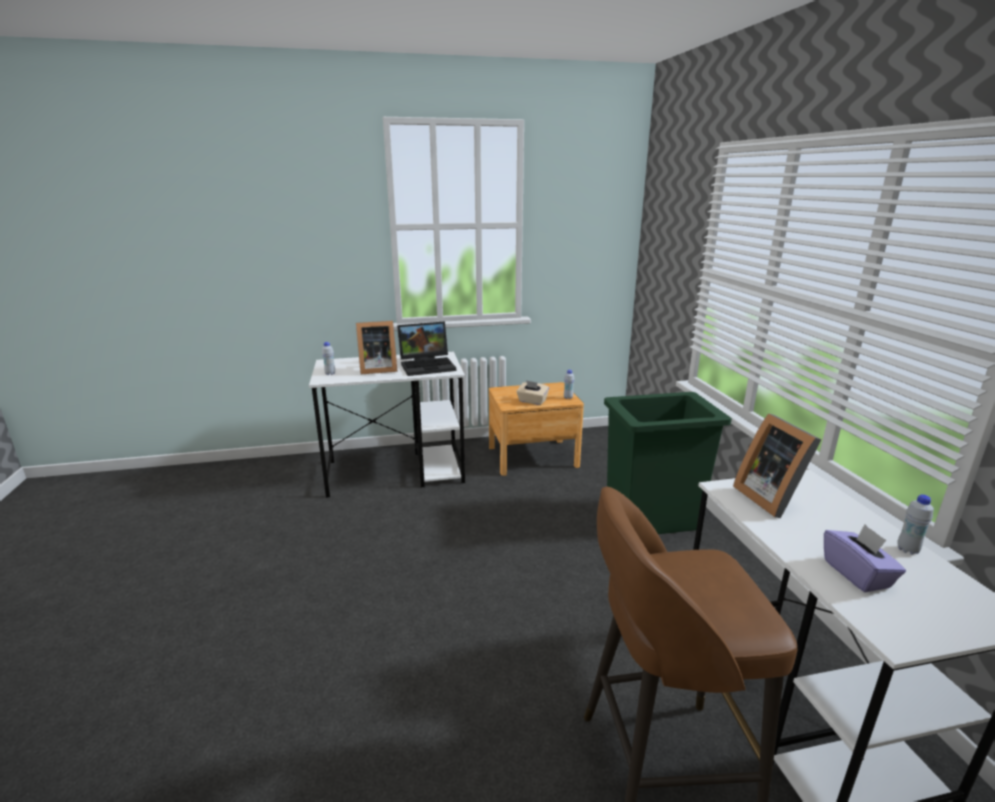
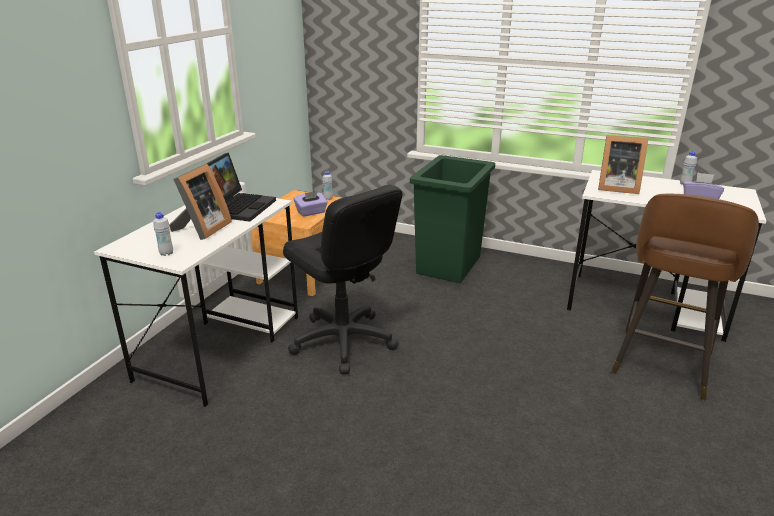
camera: 55 degrees left, 5 degrees up
(454, 515) = (343, 341): none -> black office chair
(532, 401) = (311, 212): beige tissue box -> purple tissue box

